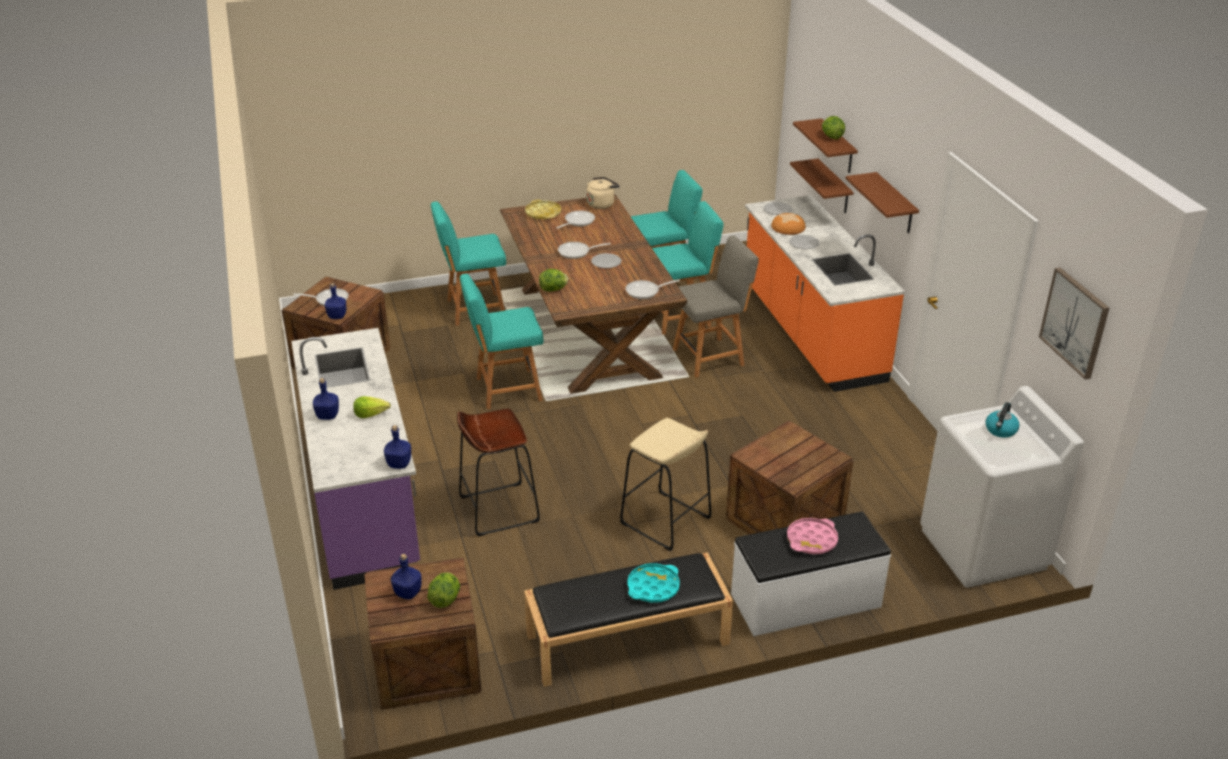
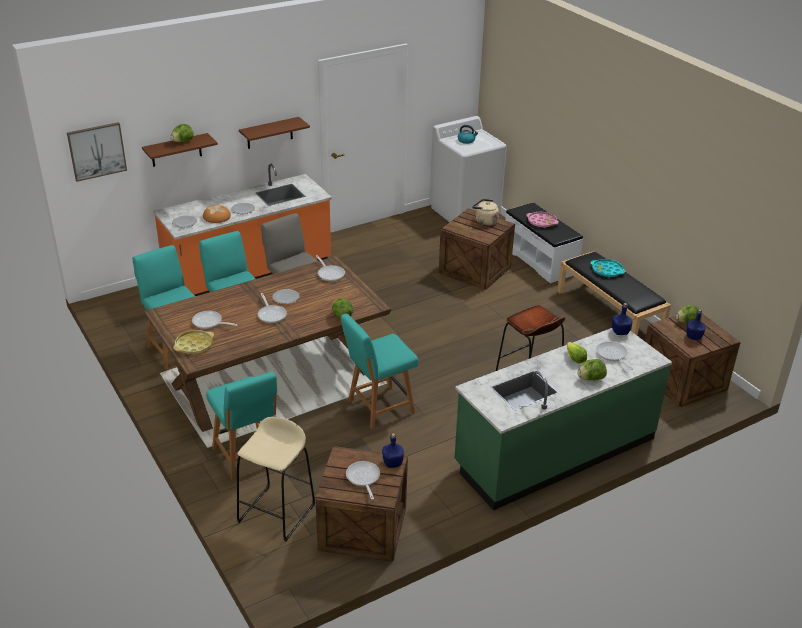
camera: 105 degrees left, 0 degrees up
(327, 416) = (590, 378): blue bottle -> lettuce
(357, 444) = (612, 355): none -> frying pan
(363, 498) = (554, 451): purple counter -> green counter
(506, 390) = (378, 408): turquoise chair -> turquoise chair turned 90 degrees clockwise
(601, 204) = (168, 315): beige kettle -> beige kettle (484, 221)
(665, 521) = (500, 311): beige stool -> beige stool (277, 513)
(834, 187) = (181, 182): brown shelf -> none
(1075, 322) = (449, 70): picture -> picture (97, 151)

